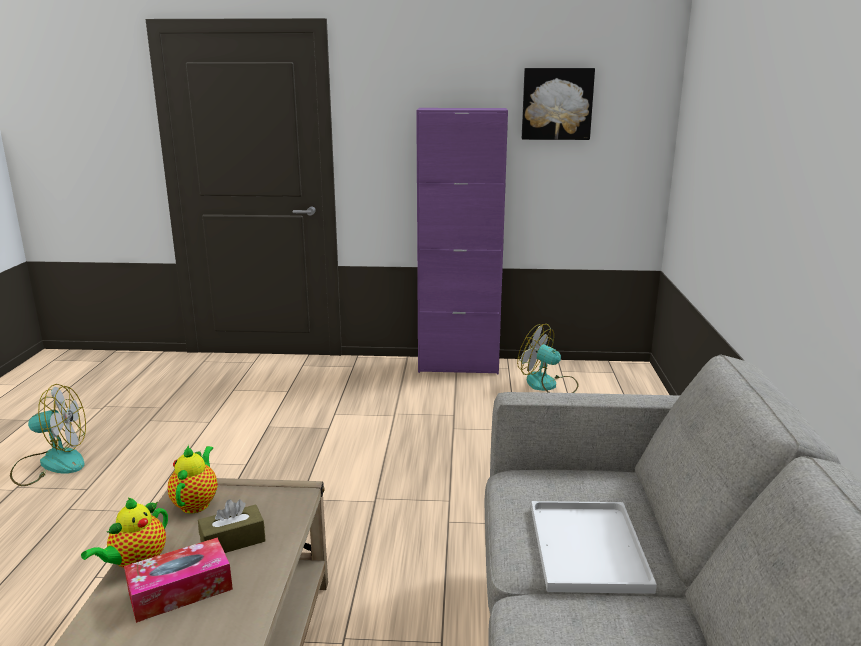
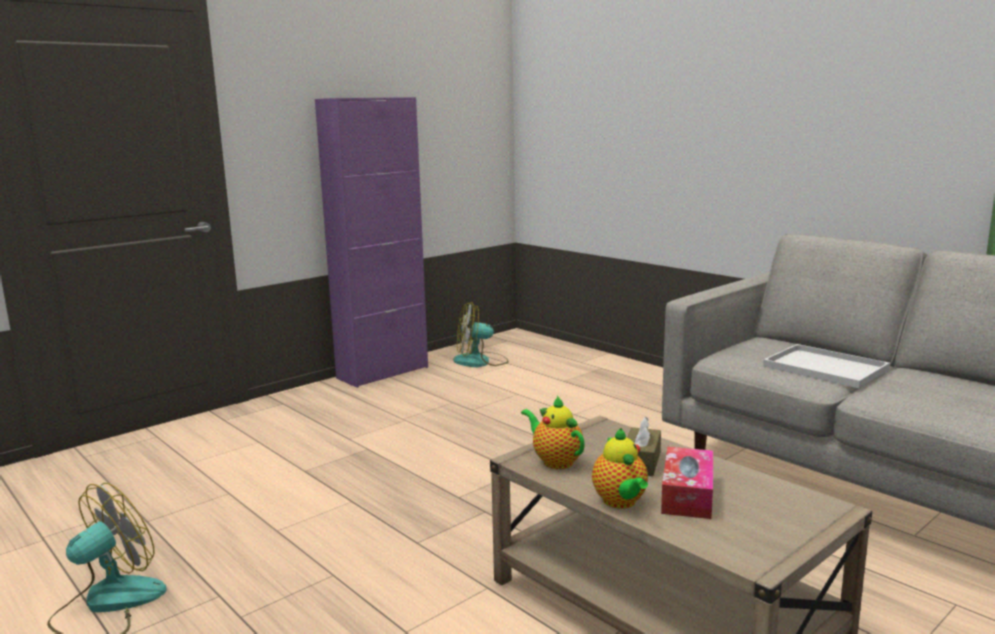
camera: 45 degrees left, 5 degrees down
(557, 104) = (429, 94): picture -> none

